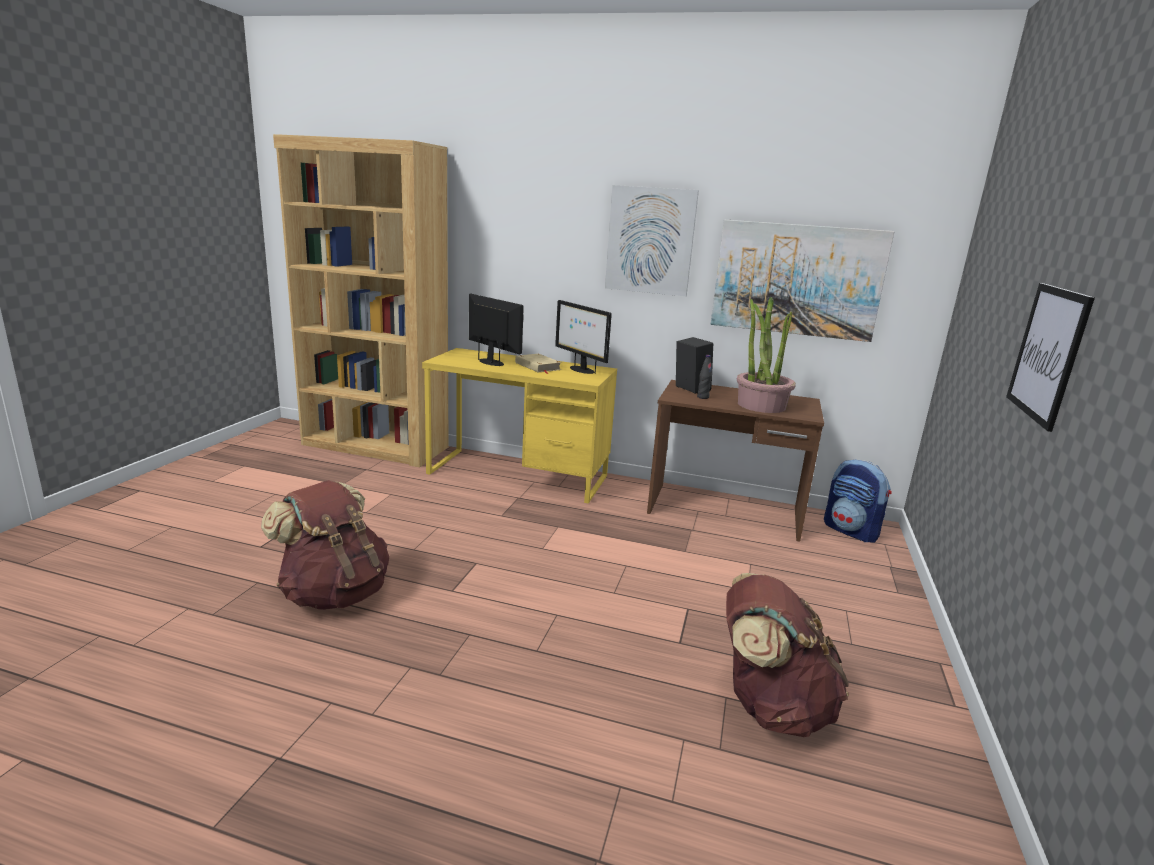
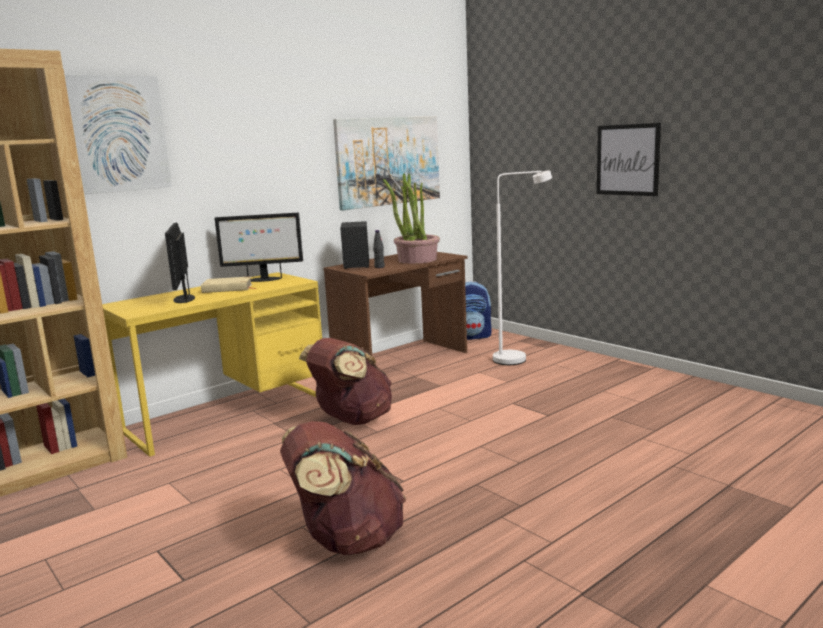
camera: 55 degrees left, 5 degrees down
(492, 362) = (183, 299): monitor -> monitor turned 90 degrees counterclockwise
(650, 241) = (280, 145): picture -> picture (116, 134)
(770, 706) = (626, 408): brown backpack -> brown backpack (351, 420)
(828, 579) = (517, 358): none -> white floor lamp

